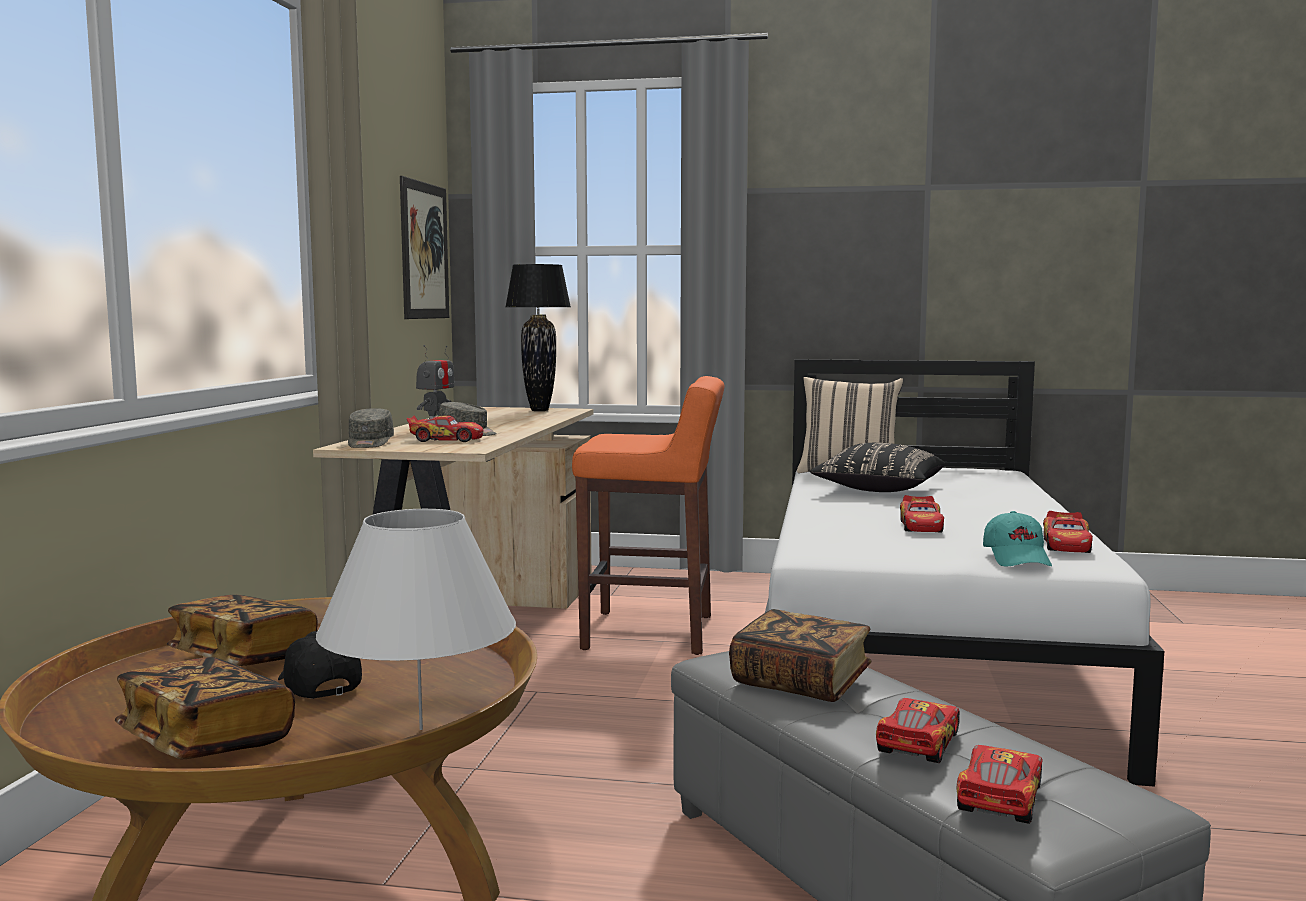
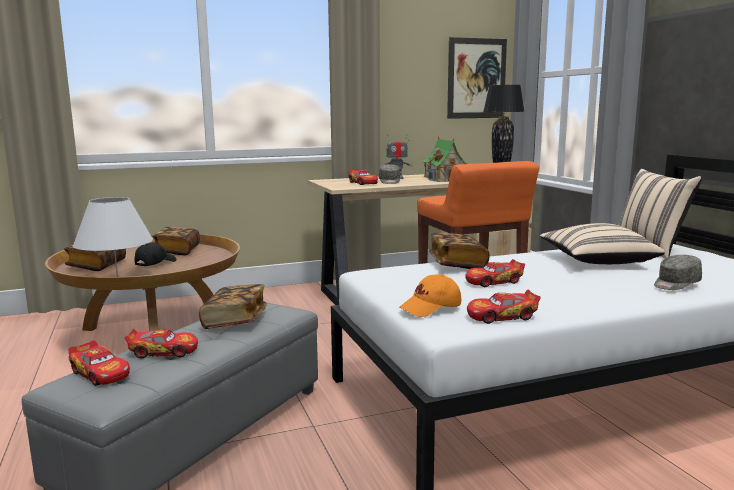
camera: 60 degrees right, 5 degrees up
(369, 443) = (333, 180): grey cap -> grey cap (675, 284)
(502, 421) = (445, 178): none -> toy house
(826, 522) = (457, 264): none -> book
(878, 491) = (596, 261): black pillow -> beige pillow
(999, 798) = (100, 373): toy car -> toy car turned 45 degrees clockwise
(1017, 558) = (431, 308): turquoise cap -> orange cap

